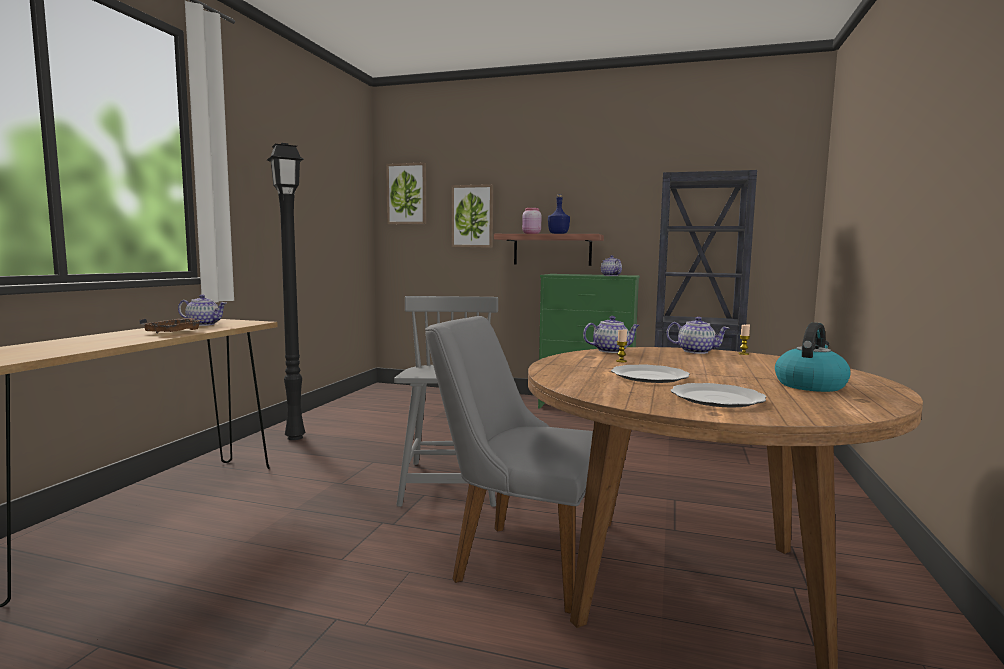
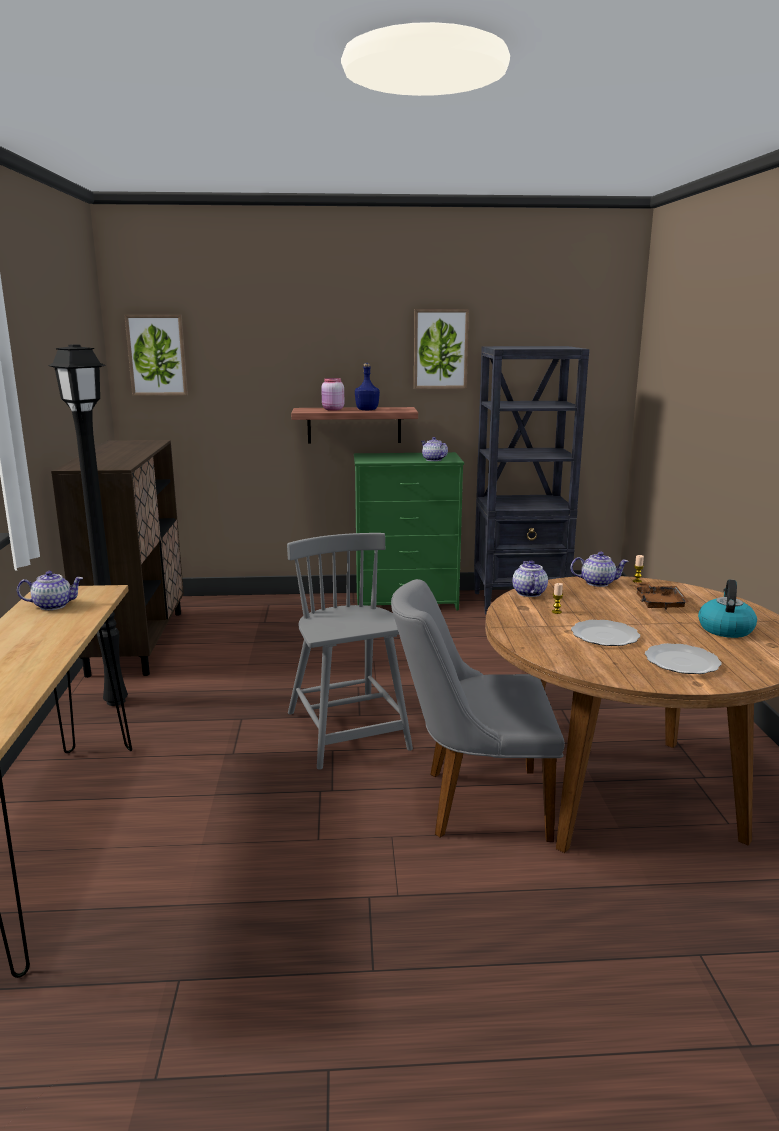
camera: 20 degrees left, 10 degrees up
(175, 332) = (57, 630): brown tray -> brown tray (658, 603)
(350, 406) = (137, 642): none -> brown cabinet
(472, 216) = (251, 385): picture -> picture (440, 349)
(611, 351) = (528, 593): teapot -> teapot turned 60 degrees counterclockwise

